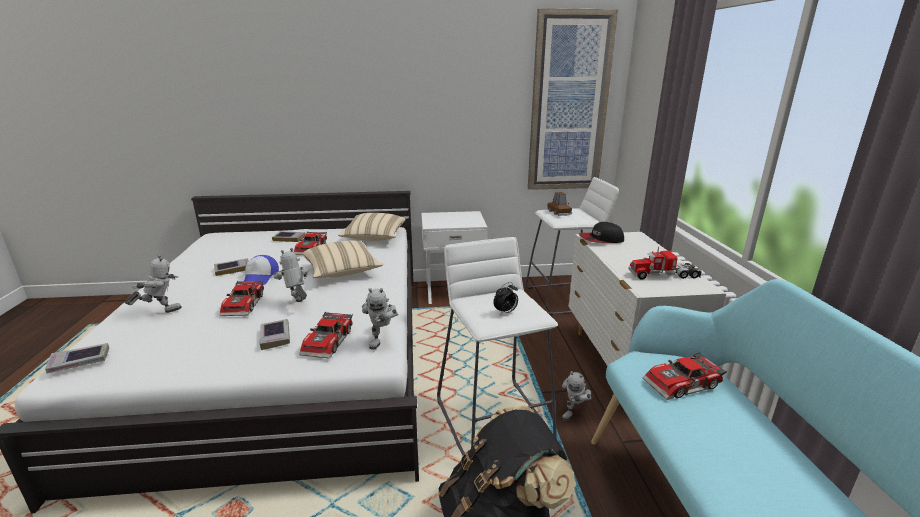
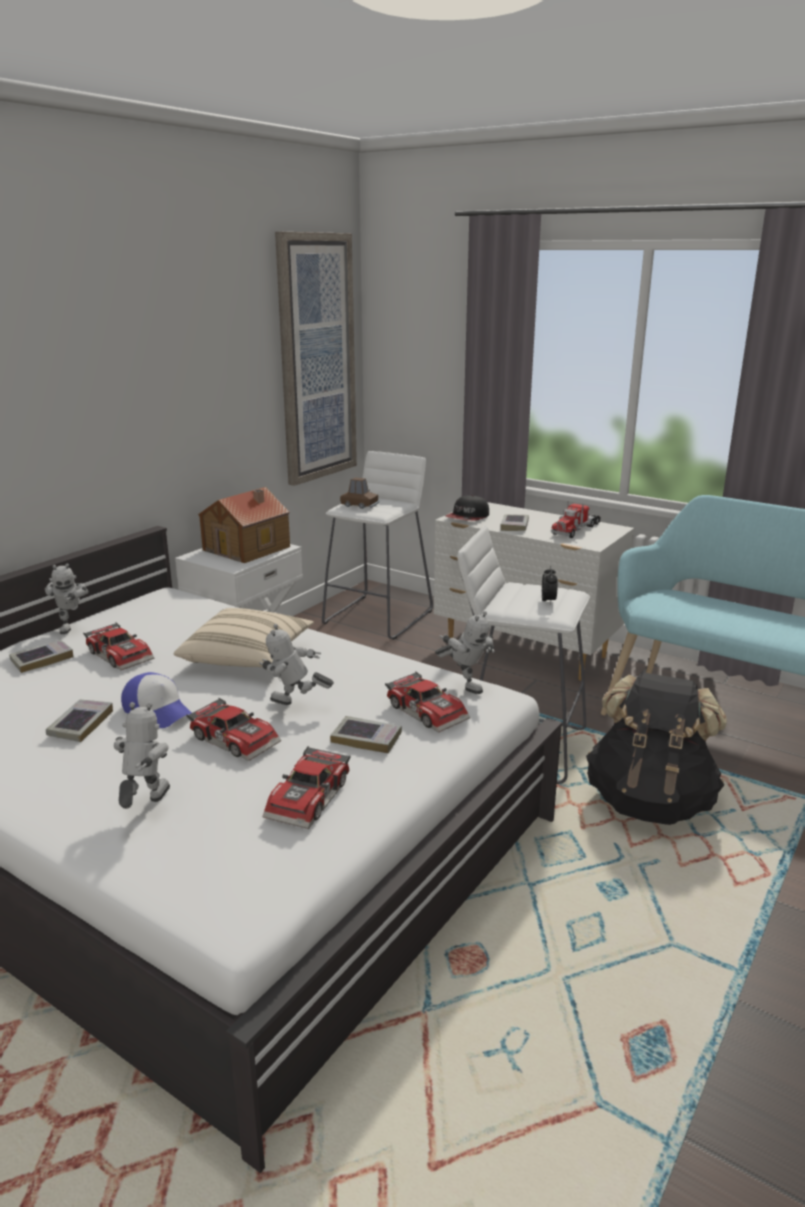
camera: 50 degrees left, 0 degrees up
(79, 361) = (219, 893): book -> book (514, 526)
(374, 238) = (173, 611): beige pillow -> none
(460, 219) = (248, 548): none -> toy house
(574, 413) = (557, 703): toy robot -> toy robot (71, 626)
(683, 385) = (693, 604): toy car -> toy car (311, 798)

